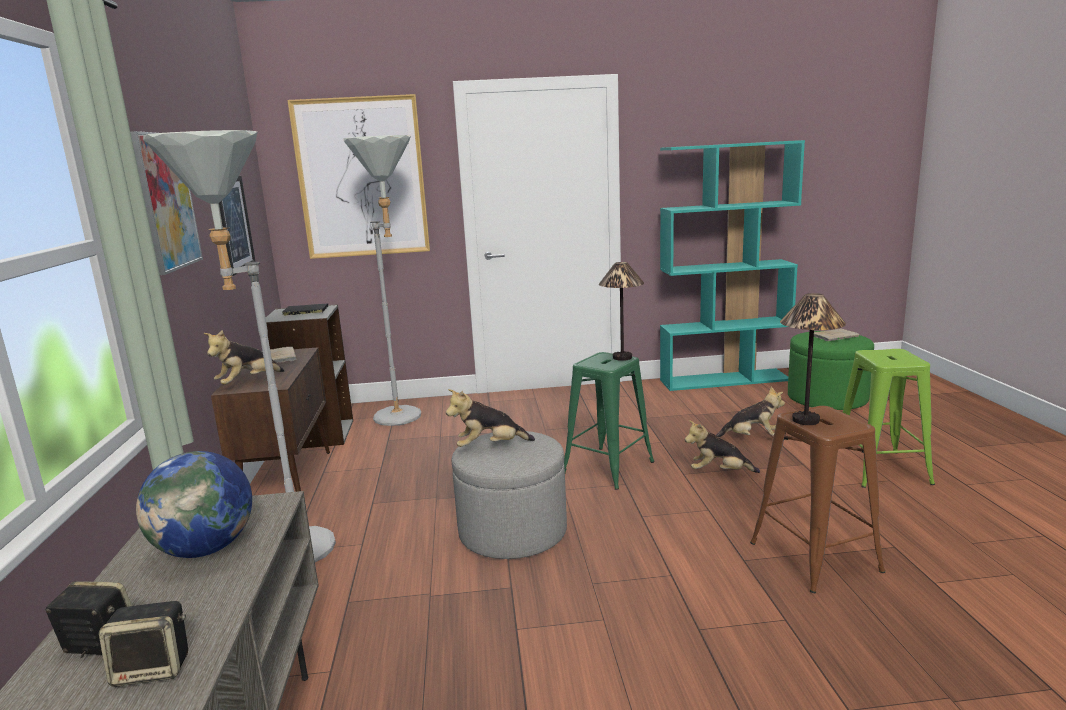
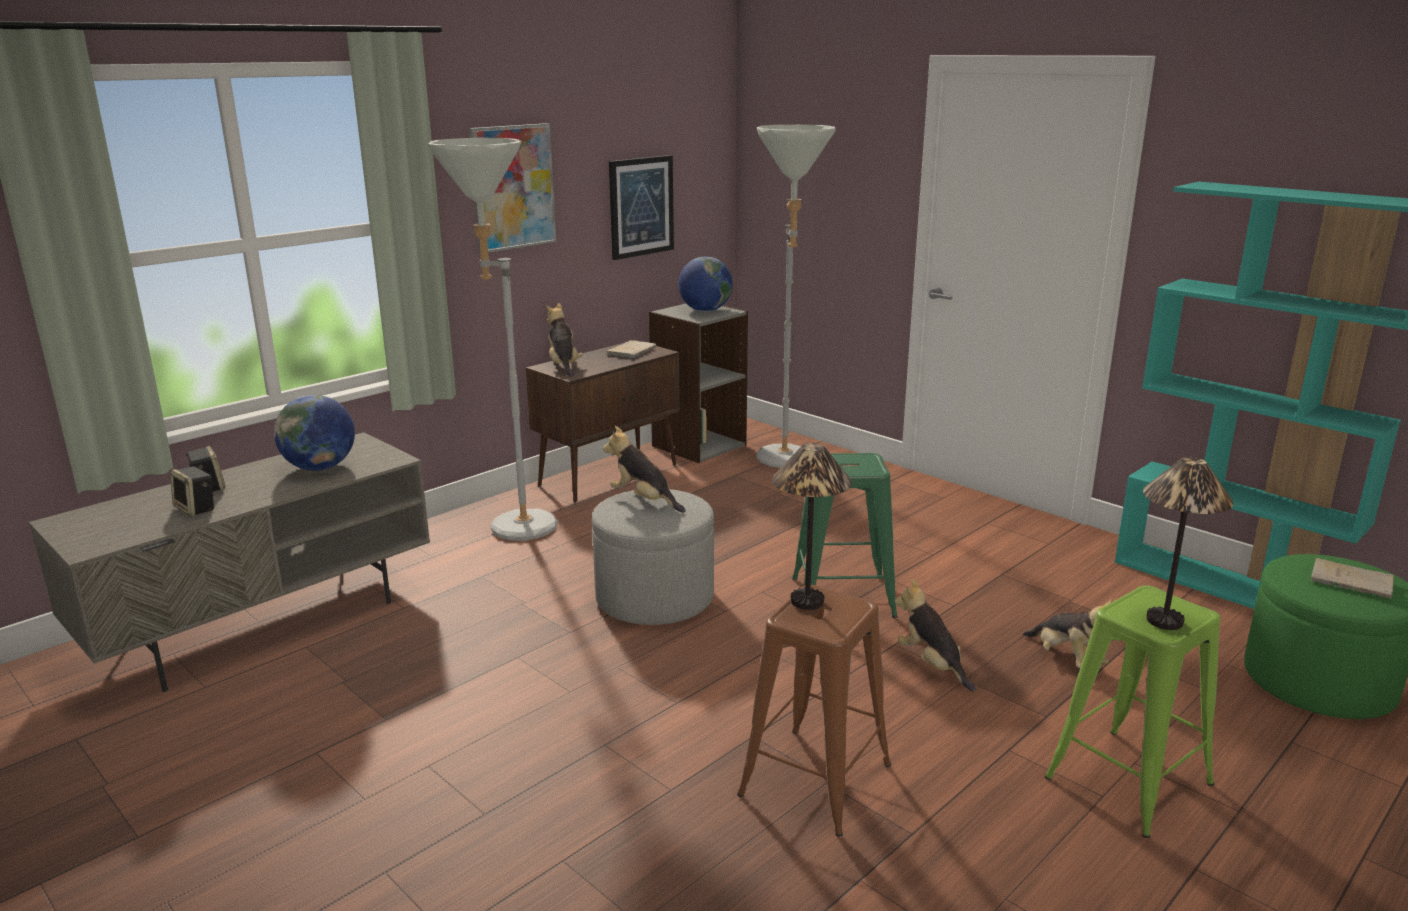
camera: 50 degrees right, 5 degrees up
(247, 383) = (563, 366): plush toy -> plush toy turned 75 degrees clockwise
(304, 311) = (705, 310): black book -> globe
(362, 178) = (821, 168): picture -> none
(622, 357) = (873, 468): table lamp -> table lamp (1165, 621)

